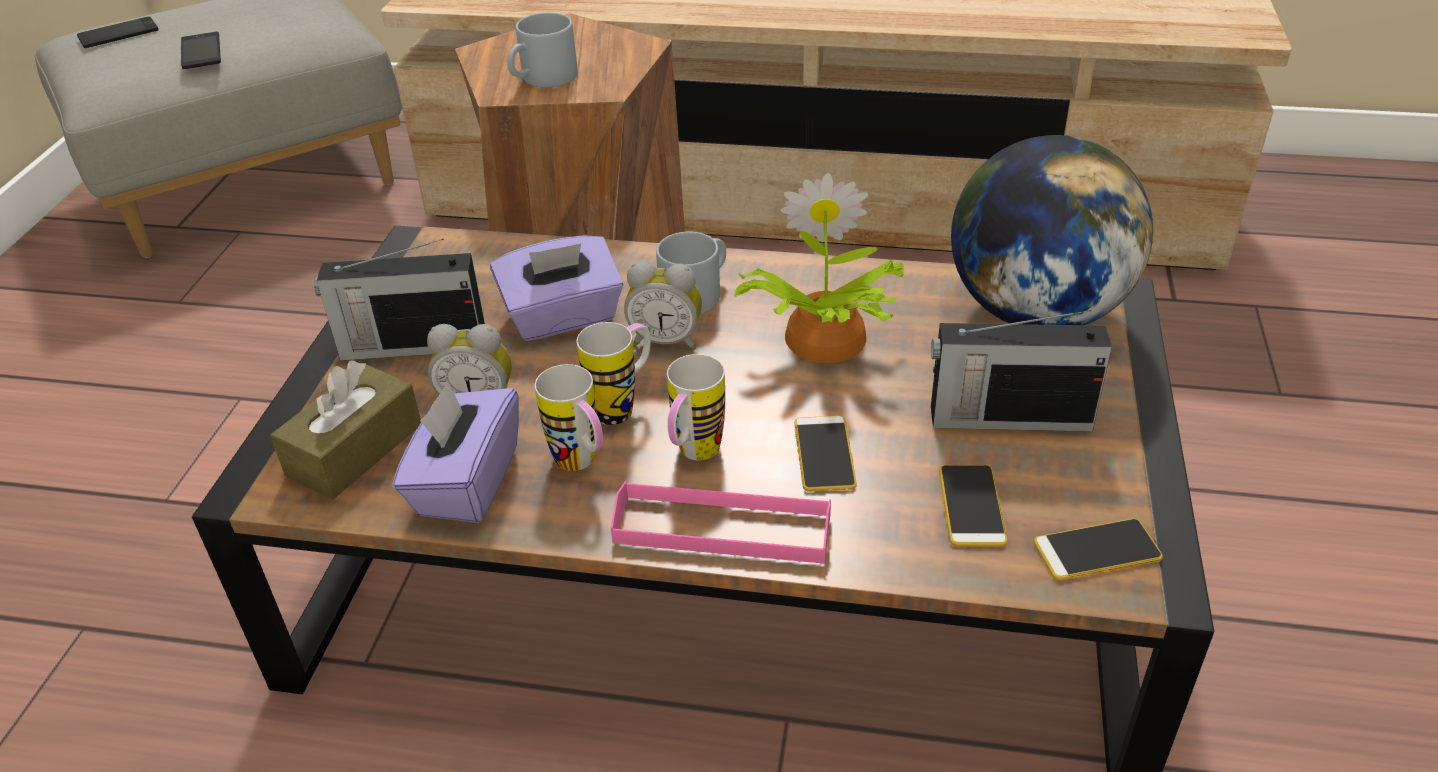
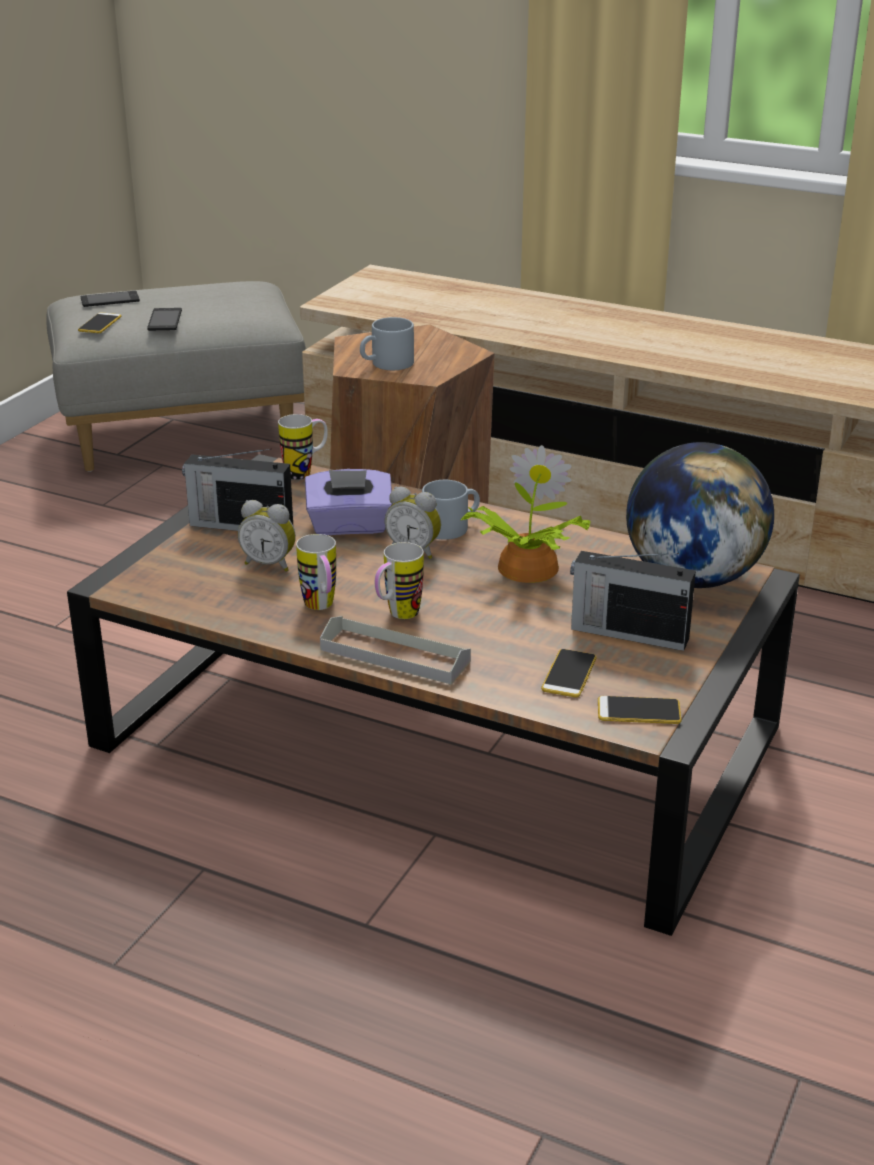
camera: 15 degrees right, 10 degrees down
(355, 450) = (179, 575): brown tissue box -> none
(466, 482) = (242, 603): purple tissue box -> none
(623, 406) = (365, 581): mug -> mug (305, 472)
(722, 528) = (395, 655): pink tray -> grey tray
(824, 454) = (486, 630): phone -> phone (100, 324)

